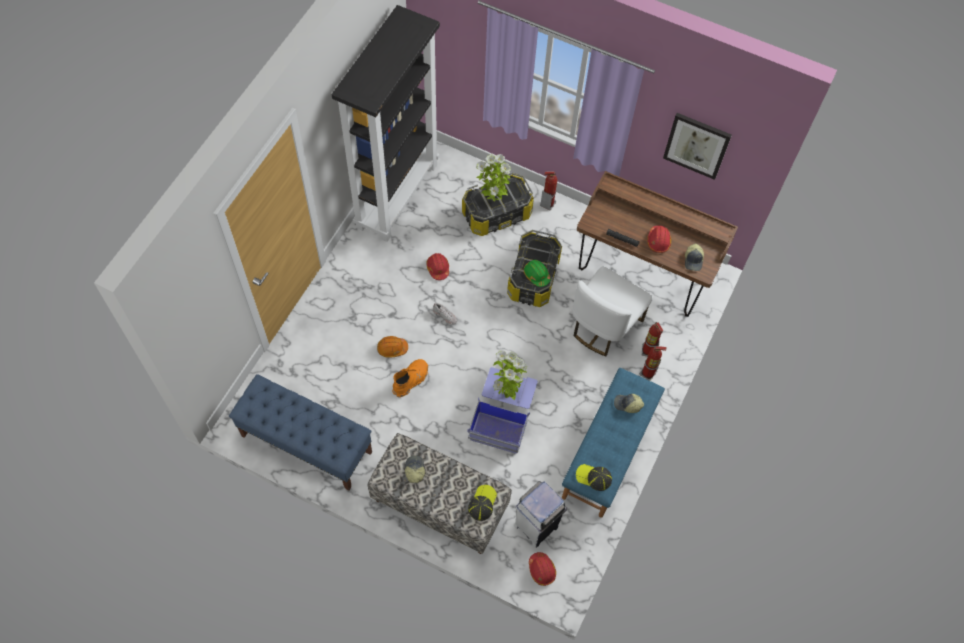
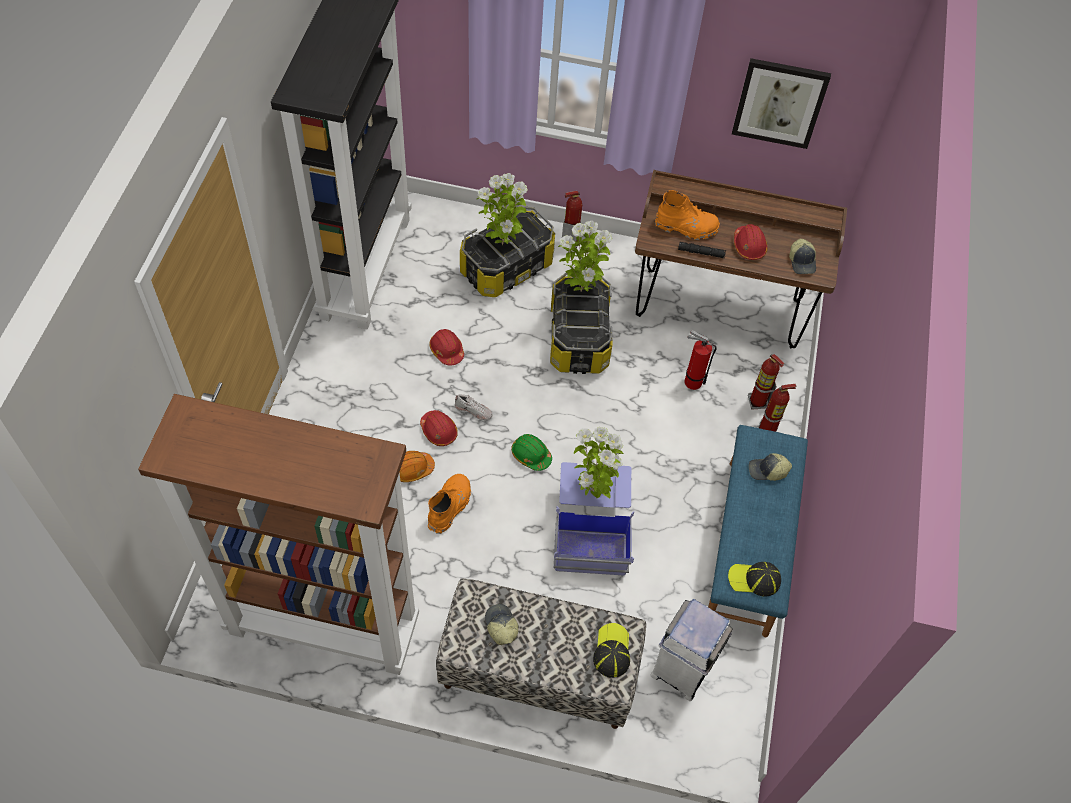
camera: 15 degrees left, 5 degrees down
(306, 444) = (321, 628): blue bench -> brown bookcase
(536, 275) = (589, 328): green hard hat -> green hard hat (531, 455)
(539, 245) = (581, 290): none -> potted plant
(542, 570) = (708, 731): red hard hat -> red hard hat (439, 431)
(604, 326) = (690, 381): white chair -> fire extinguisher
(617, 218) = (686, 227): none -> orange boot

